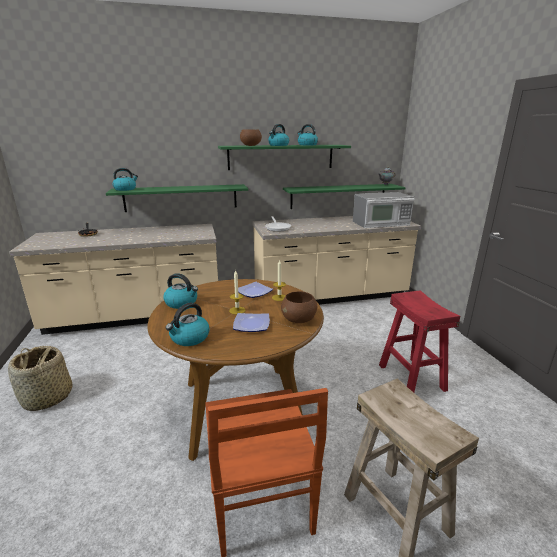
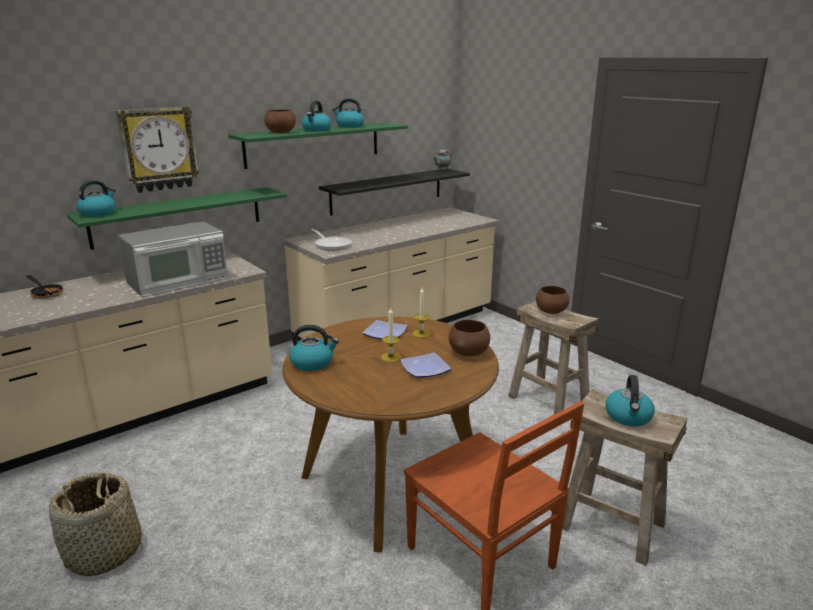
camera: 25 degrees left, 0 degrees up
(170, 152) = (158, 149): none -> wall clock
(189, 338) = (374, 398): kettle -> kettle (628, 417)
(338, 196) = (387, 191): green shelf -> black shelf
(381, 223) = (453, 223): microwave -> microwave (179, 281)
(412, 377) = (549, 400): red stool -> beige stool
(419, 302) = (550, 311): none -> brown bowl

